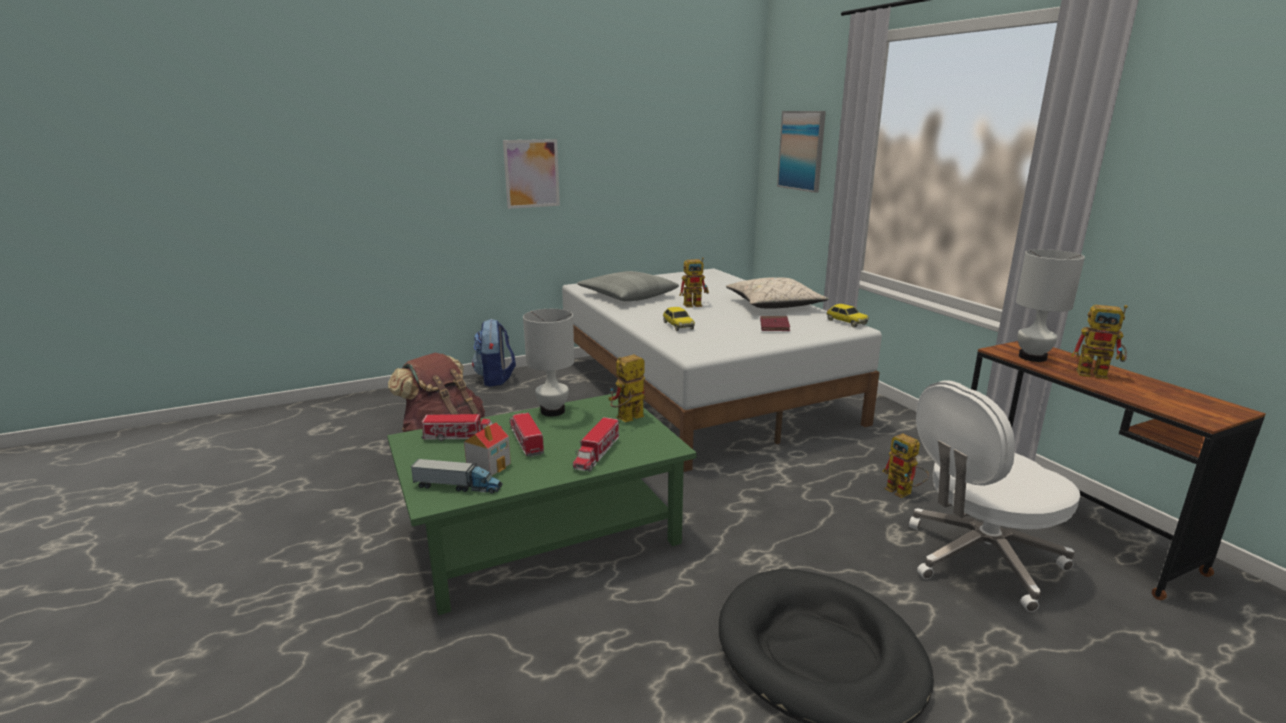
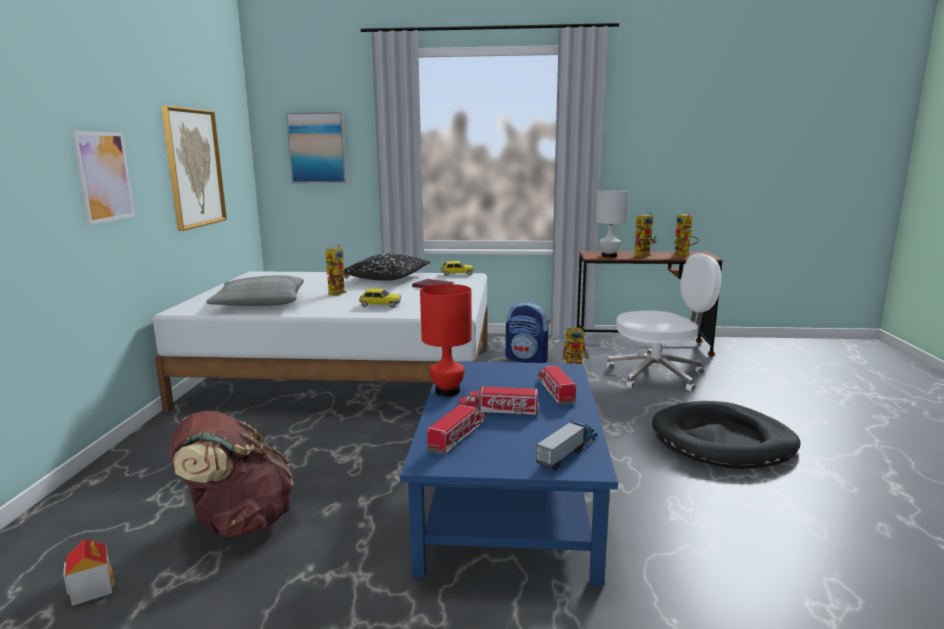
camera: 60 degrees left, 5 degrees down
(489, 466) = (537, 433): toy house -> toy house (92, 588)
(495, 379) = (129, 458): backpack -> backpack (527, 359)
(543, 532) = (510, 501): green coffee table -> blue coffee table
(553, 411) = (448, 391): white table lamp -> red table lamp
(596, 454) = (555, 391): toy truck -> toy truck turned 150 degrees counterclockwise
(627, 419) = (501, 370): toy robot -> toy robot (684, 255)
(651, 167) = (194, 168): none -> picture
(773, 305) = (386, 278): beige pillow -> black pillow
(979, 559) = (658, 375): white office chair -> white office chair turned 105 degrees counterclockwise

